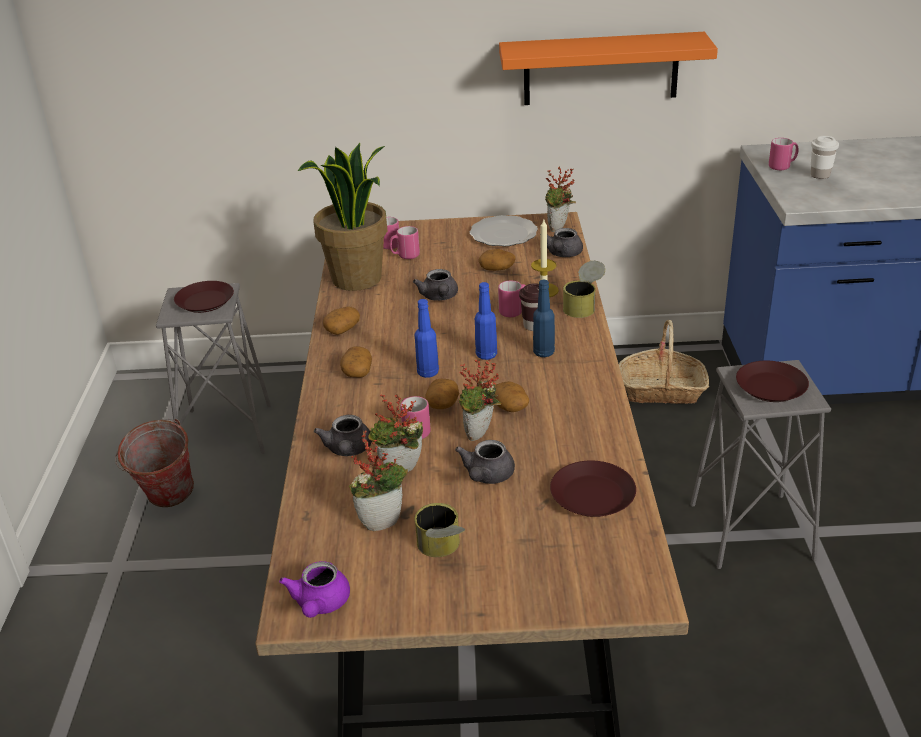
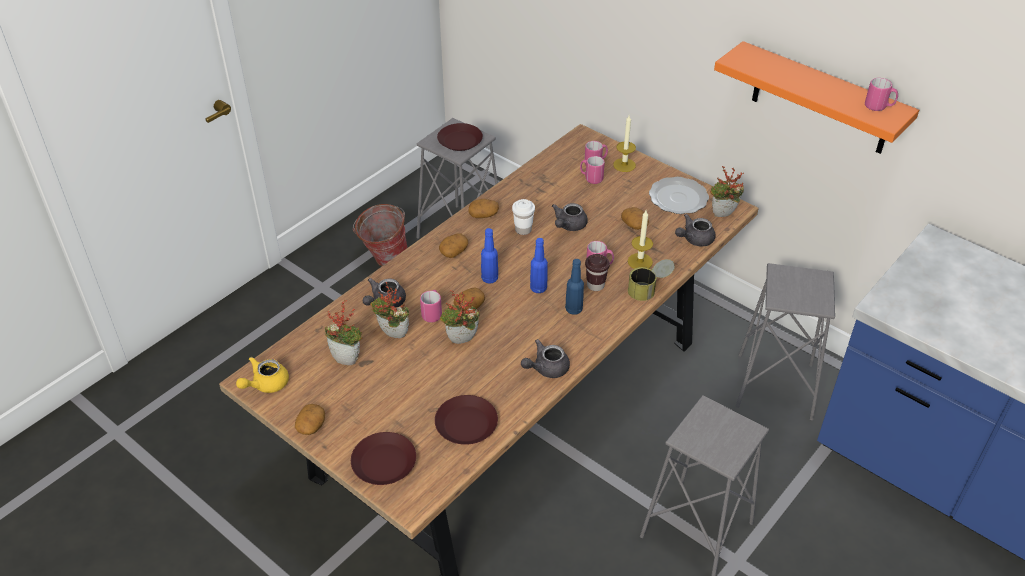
camera: 40 degrees right, 10 degrees up
(320, 604) = (265, 384): purple teapot -> yellow teapot
(357, 279) = (539, 180): potted plant -> none
(420, 234) = (624, 165): none -> candle
(441, 551) = (351, 398): can -> none
(486, 476) = (430, 370): grey teapot -> grey teapot (546, 368)
(510, 407) = (502, 334): potato -> potato (311, 426)
(662, 390) = (774, 386): basket -> grey stool
(770, 387) = (715, 434): brown plate -> brown plate (384, 462)
(782, 166) = (927, 264): pink mug -> pink mug (879, 107)
(820, 175) = (943, 290): white cup -> white cup (523, 230)

